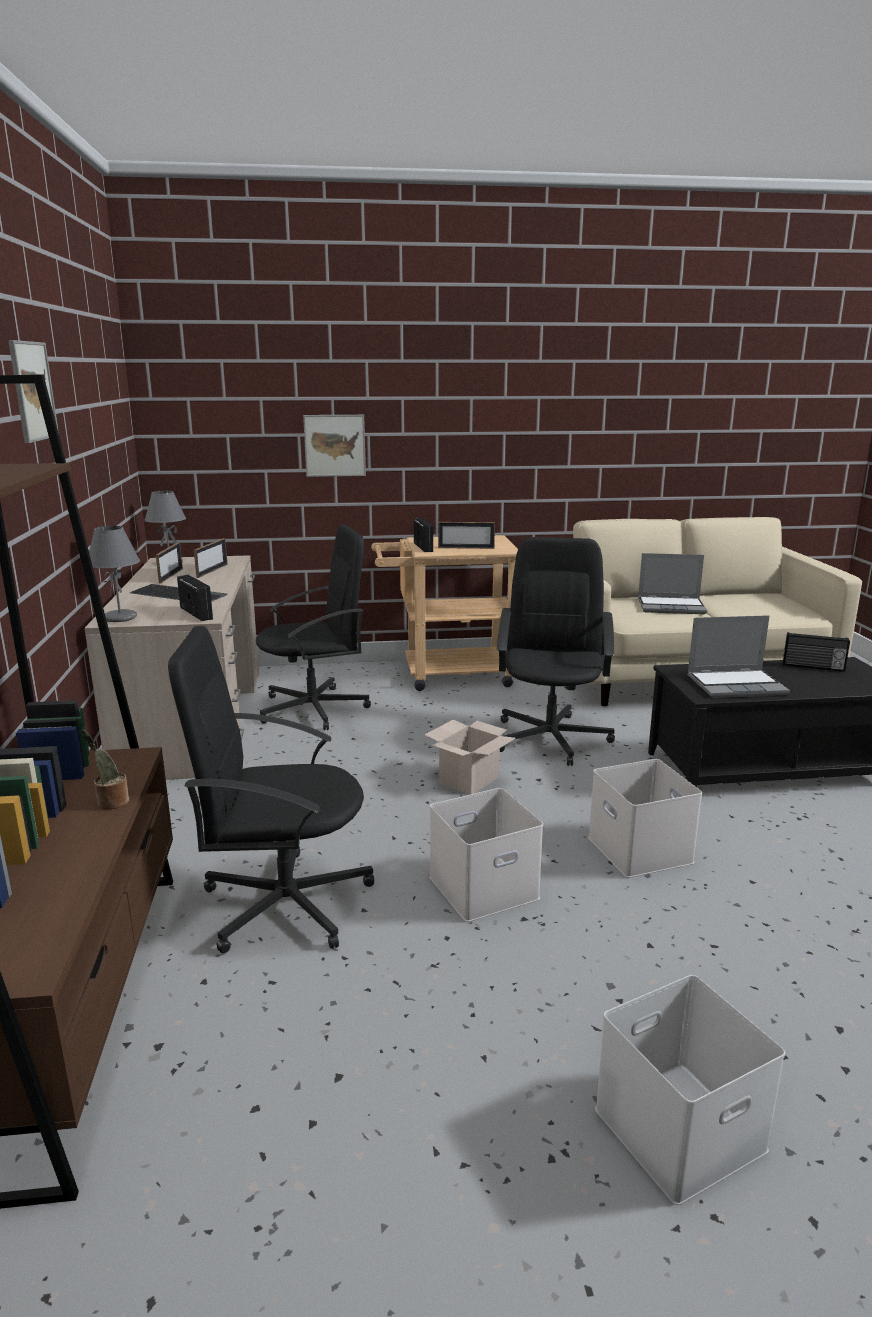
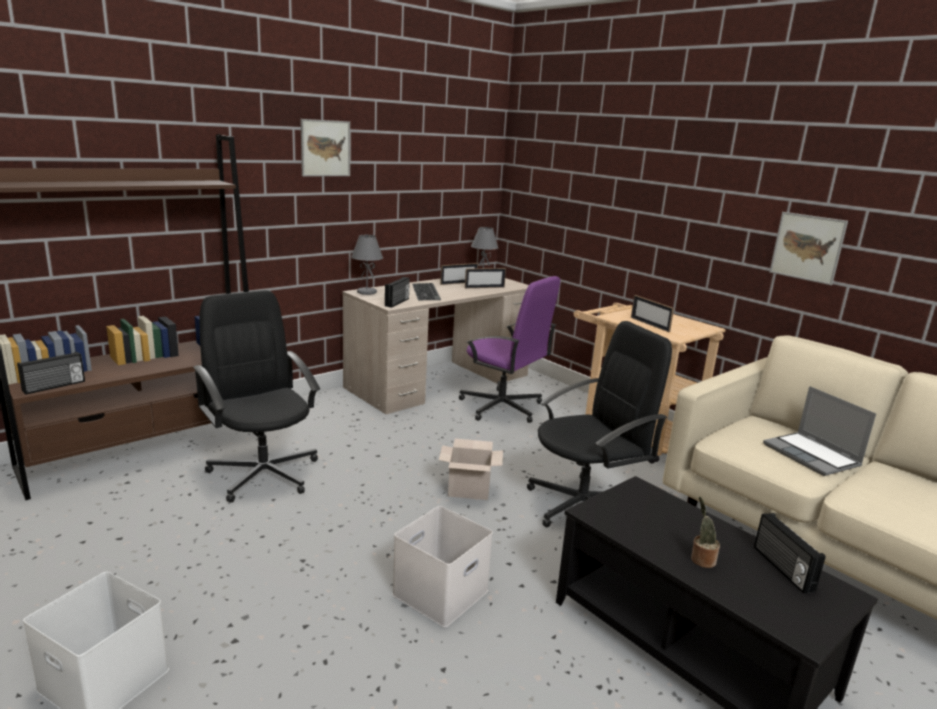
camera: 55 degrees right, 0 degrees up
(110, 802) = (185, 362): potted plant -> potted plant (701, 559)
(315, 709) = (502, 407): black office chair -> purple office chair
(335, 445) = (610, 216): picture -> picture (807, 247)
(424, 547) = (623, 314): radio -> radio (54, 386)
(484, 886) = (331, 534): white storage box -> none
(736, 685) = (645, 525): laptop -> none

